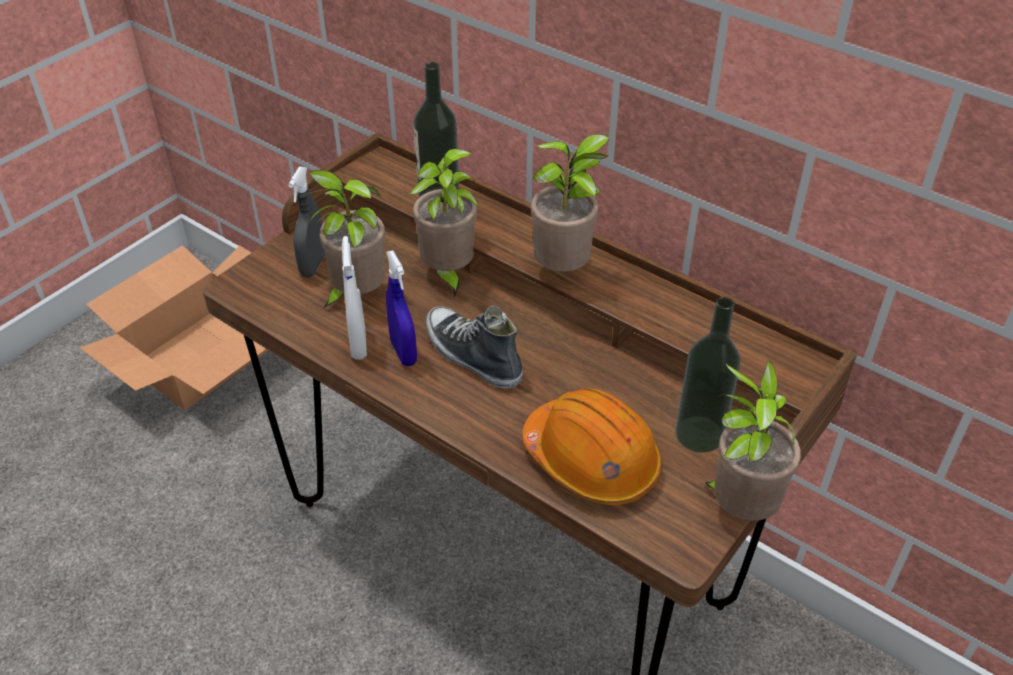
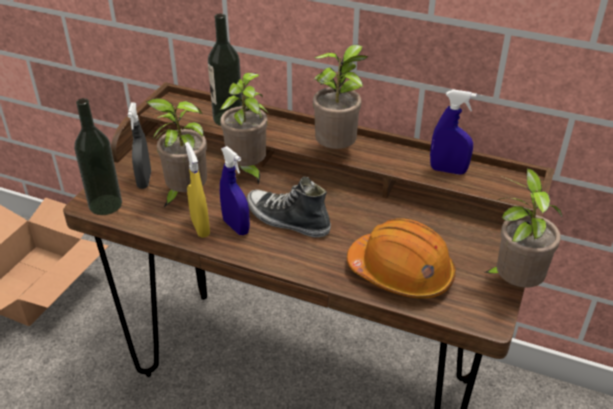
camera: 15 degrees left, 5 degrees down
(358, 345) = (200, 227): white spray bottle -> yellow spray bottle
(699, 434) = (466, 242): bottle -> bottle (105, 205)
(704, 327) = (448, 170): none -> blue spray bottle

